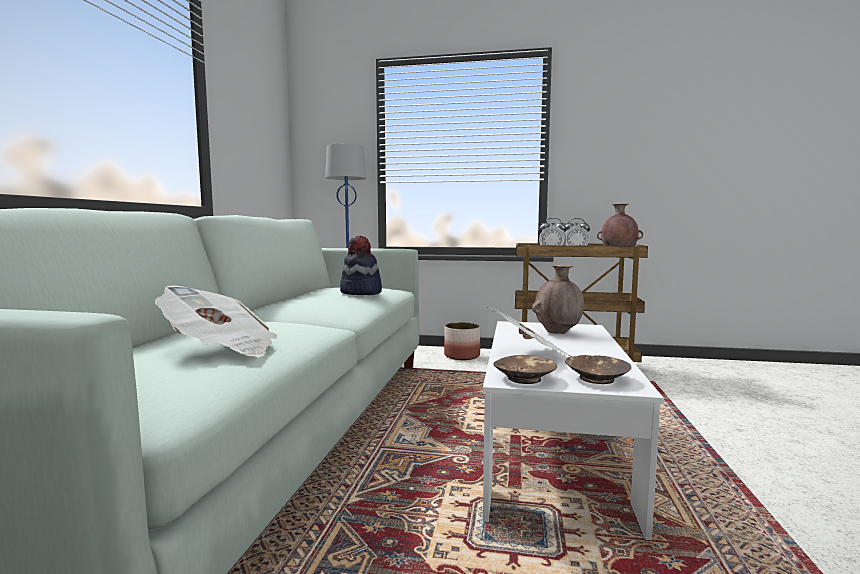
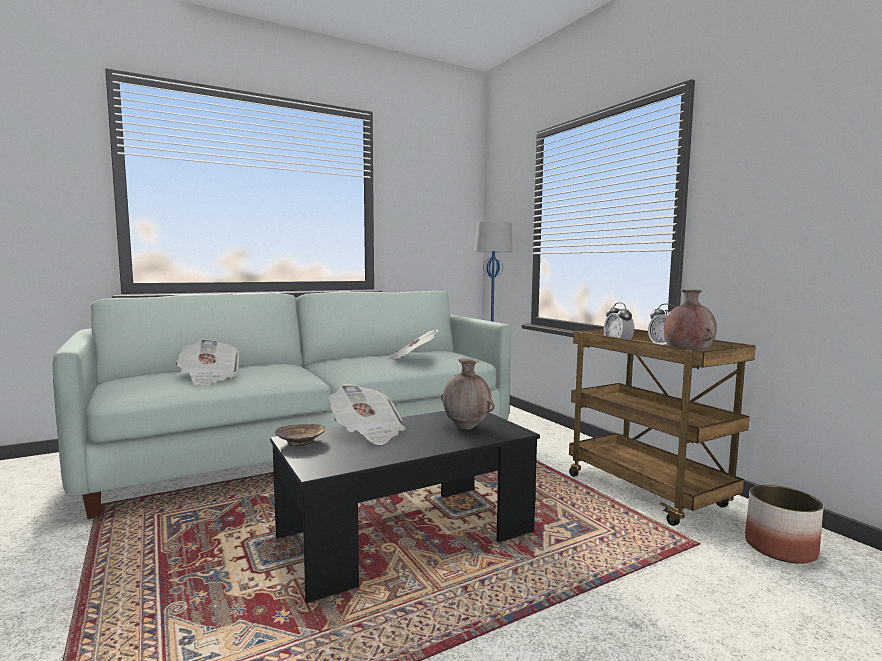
camera: 50 degrees right, 0 degrees up
(360, 293) = (411, 359): hat -> newspaper
(462, 356) = (566, 444): planter -> planter (781, 548)
(553, 455) = (407, 535): white coffee table -> black coffee table
(596, 378) = (327, 458): brown bowl -> none

